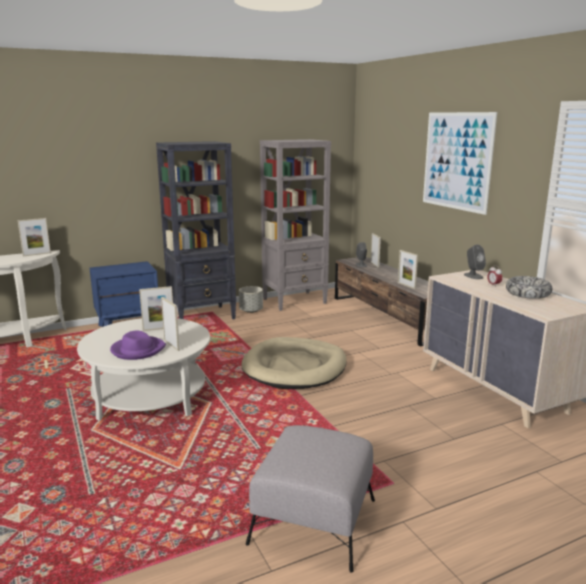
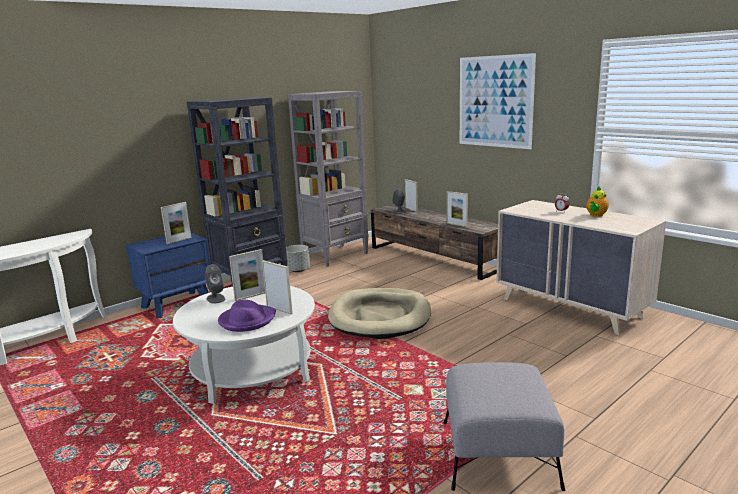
camera: 15 degrees left, 0 degrees up
(37, 254) = (68, 236): picture frame -> picture frame (179, 240)
(473, 276) = (536, 206): grey speaker -> grey speaker (215, 298)
(527, 293) = (596, 215): bowl -> teapot

